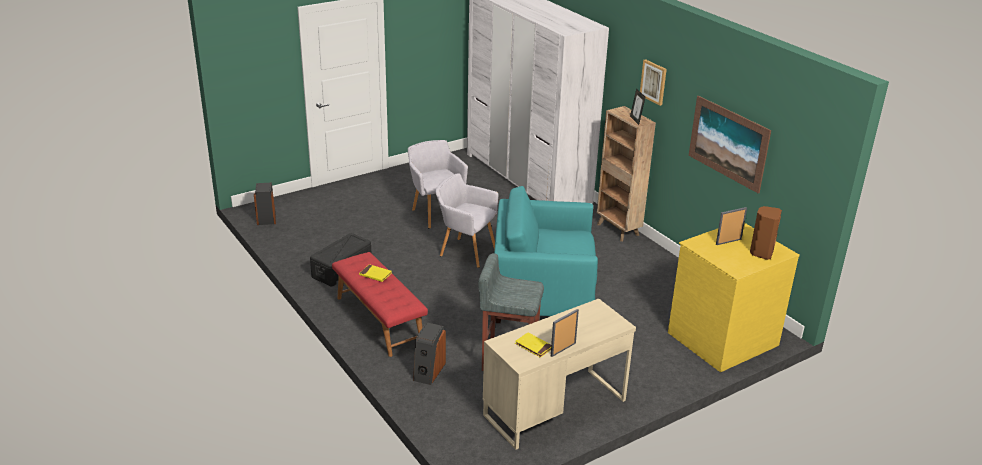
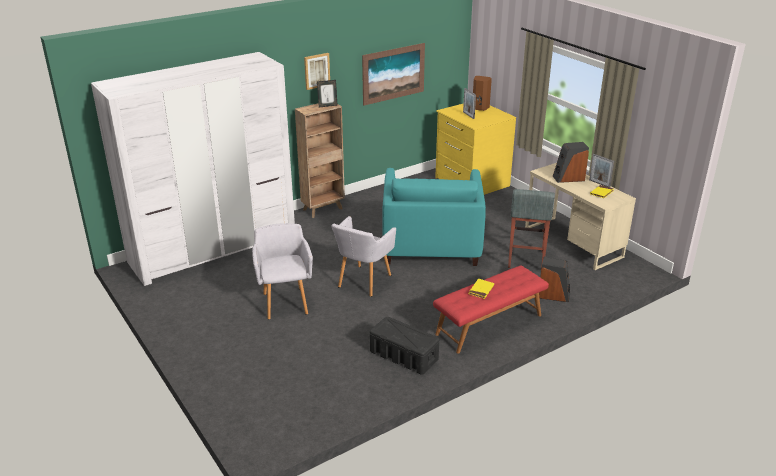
camera: 90 degrees left, 0 degrees up
(267, 217) = (284, 431): speaker -> speaker (568, 178)
(436, 213) = (285, 301): grey armchair -> grey armchair turned 105 degrees clockwise

